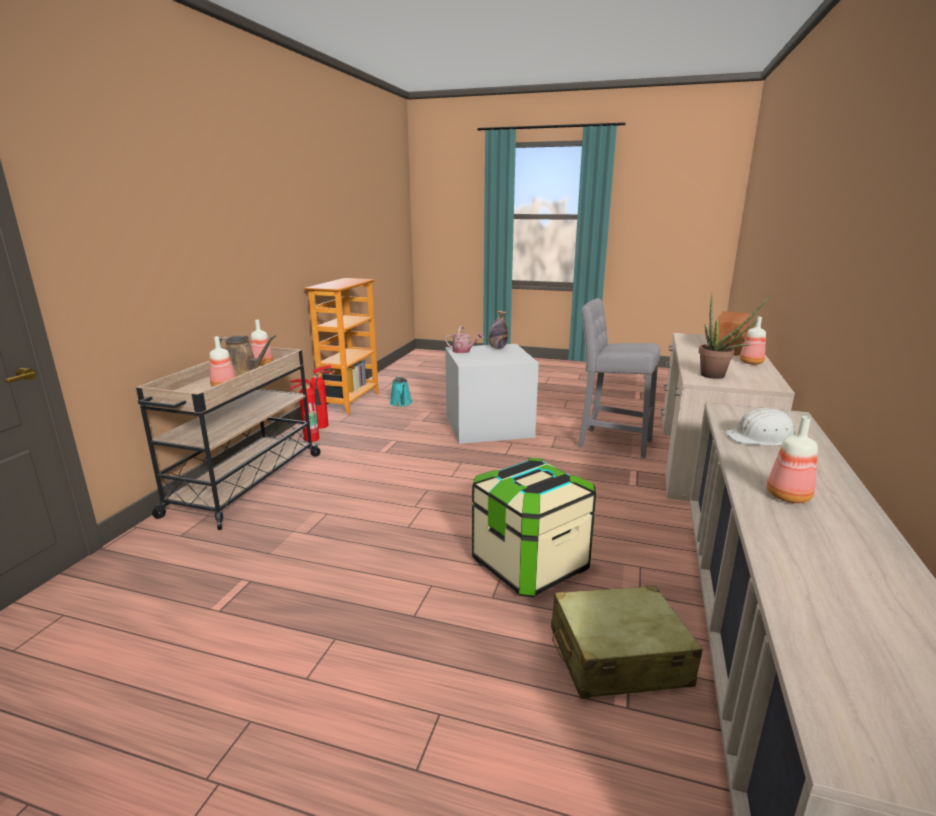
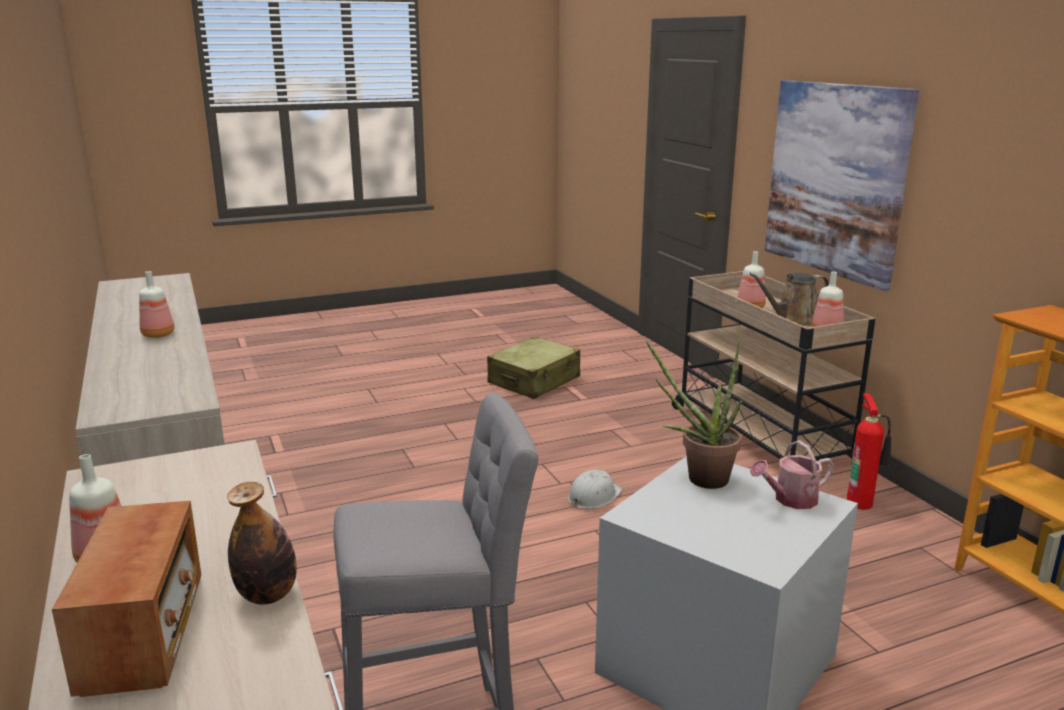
camera: 140 degrees right, 0 degrees up
(178, 266) = (835, 179): none -> picture
(322, 426) = (912, 528): fire extinguisher -> none
(401, 403) = (979, 648): turquoise watering can -> none
(497, 348) = (767, 543): bottle -> bottle (267, 595)
(530, 565) = (394, 478): storage box -> none
(617, 657) = (284, 452): beige suitcase -> beige suitcase (534, 381)
(718, 376) = (194, 475): potted plant -> potted plant (699, 479)
(761, 437) = (160, 375): white hard hat -> white hard hat (593, 496)

